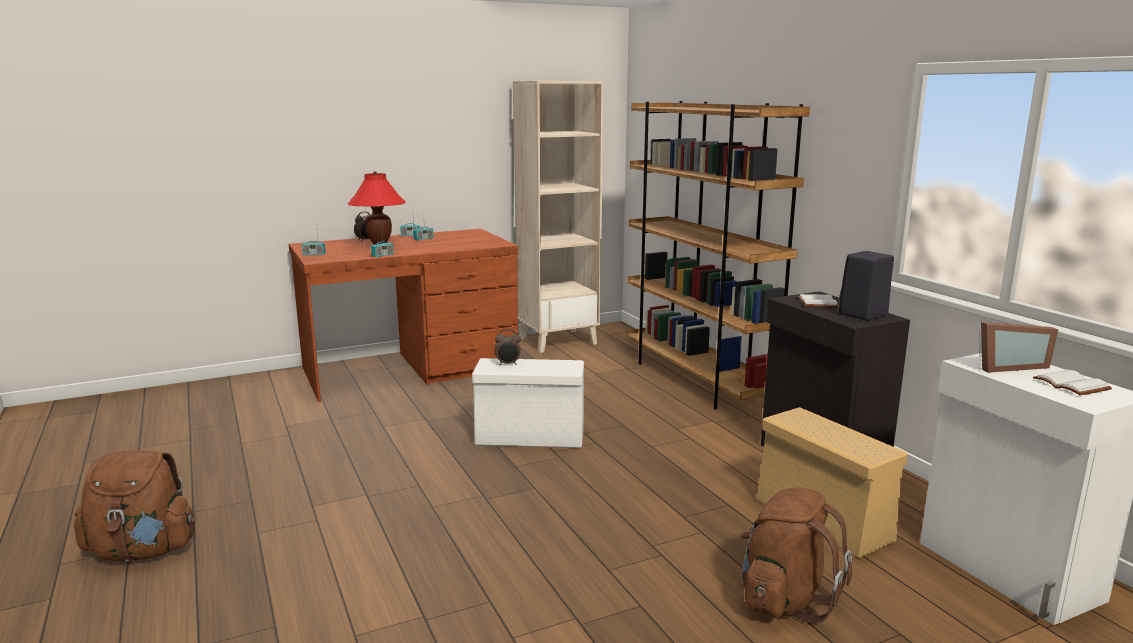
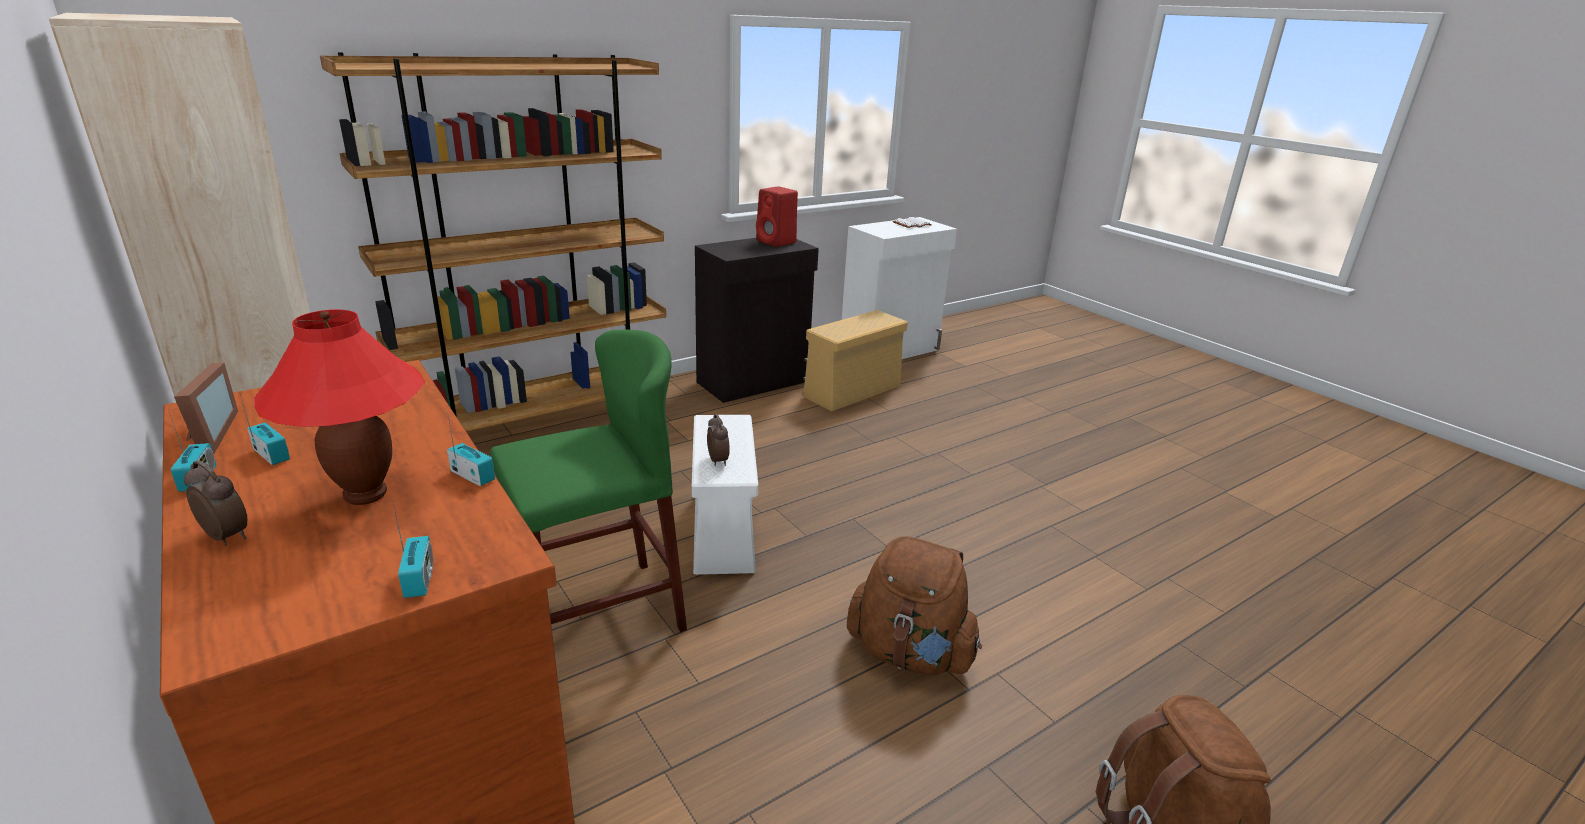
camera: 100 degrees left, 10 degrees up
(455, 403) = (600, 615): none -> green stool
(784, 599) = (964, 413): brown backpack -> brown backpack (909, 653)
(819, 303) = (741, 249): white book -> none
(862, 315) = (777, 242): black speaker -> red speaker
(1007, 366) = (886, 229): picture frame -> picture frame (206, 436)

